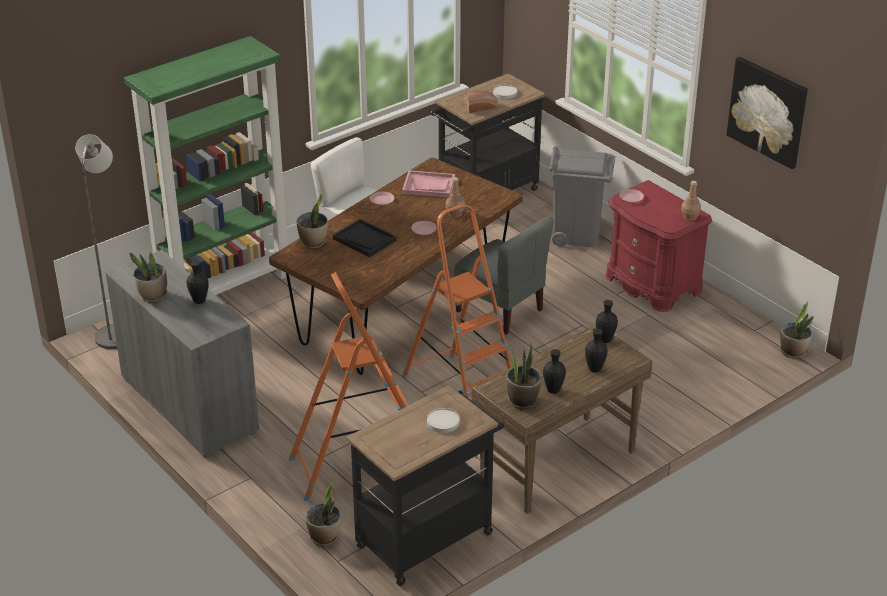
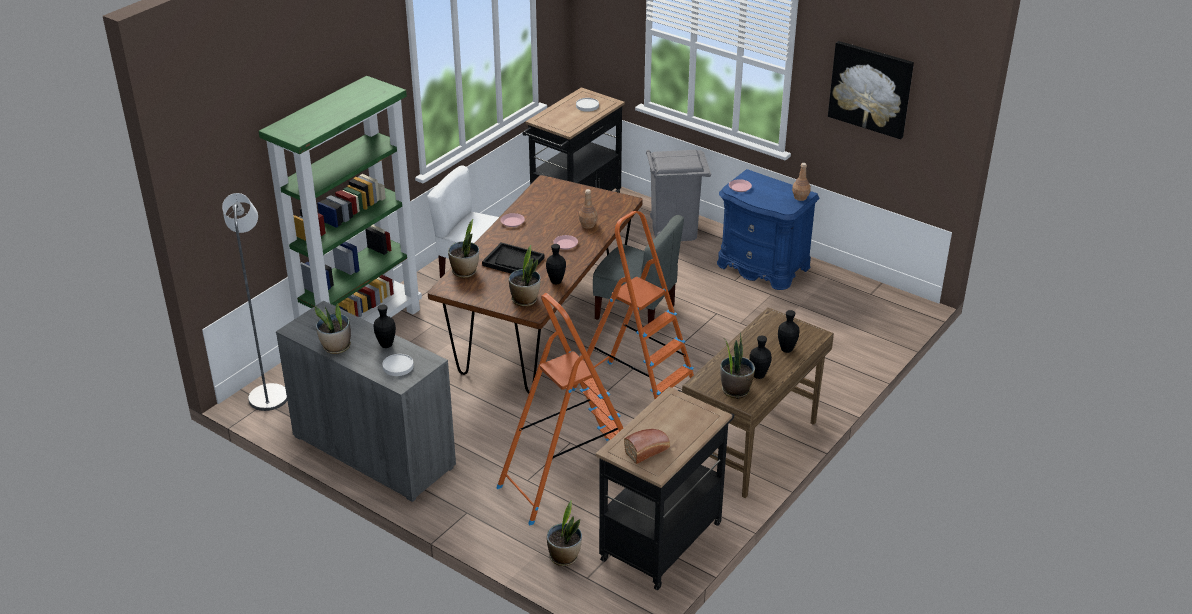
camera: 15 degrees left, 0 degrees up
(429, 185) = (550, 202): pink tray -> none
(443, 422) = (681, 422): white plate -> white plate (398, 366)
(481, 107) = (572, 122): bread -> bread (648, 450)
(605, 340) = (783, 321): black vase -> black vase (556, 281)
(650, 285) = (761, 267): red nightstand -> blue nightstand
(793, 352) = (912, 308): potted plant -> potted plant (525, 300)

